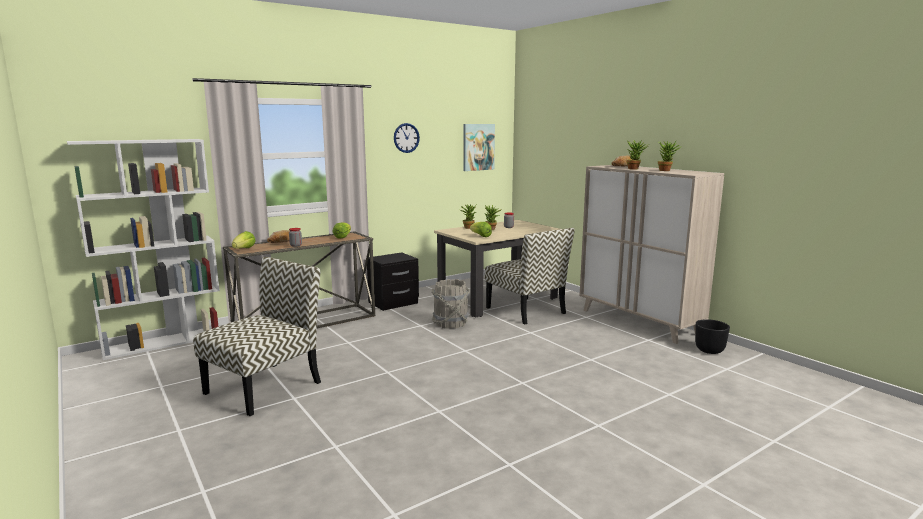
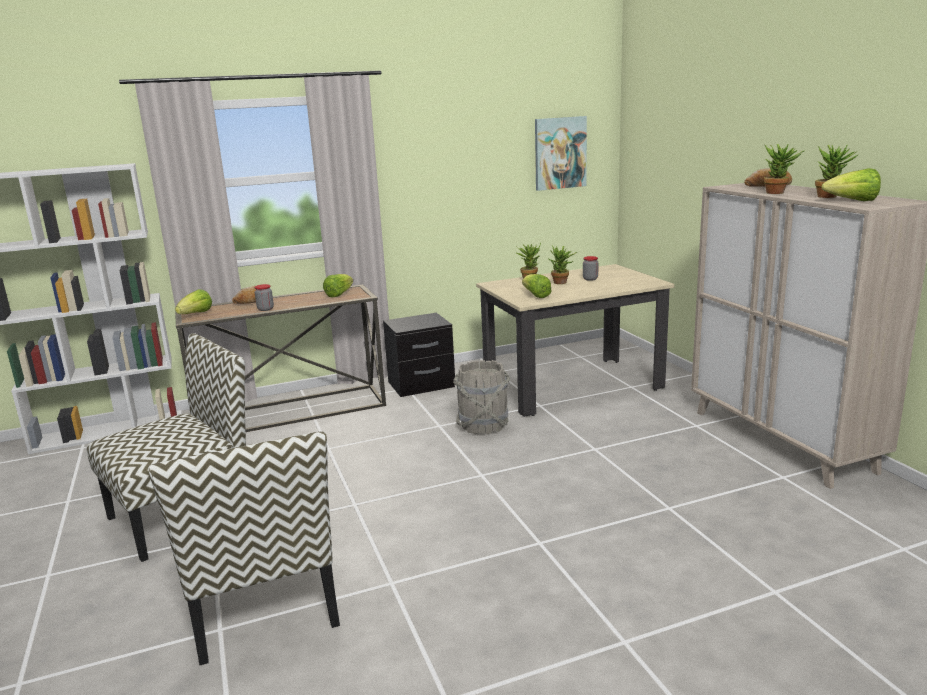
camera: 15 degrees right, 5 degrees up
(406, 138) = (443, 145): wall clock -> none
(526, 311) = (607, 409): chair -> chair (264, 602)
(681, 172) = (853, 201): none -> lettuce
(709, 350) = (885, 507): black planter -> none

